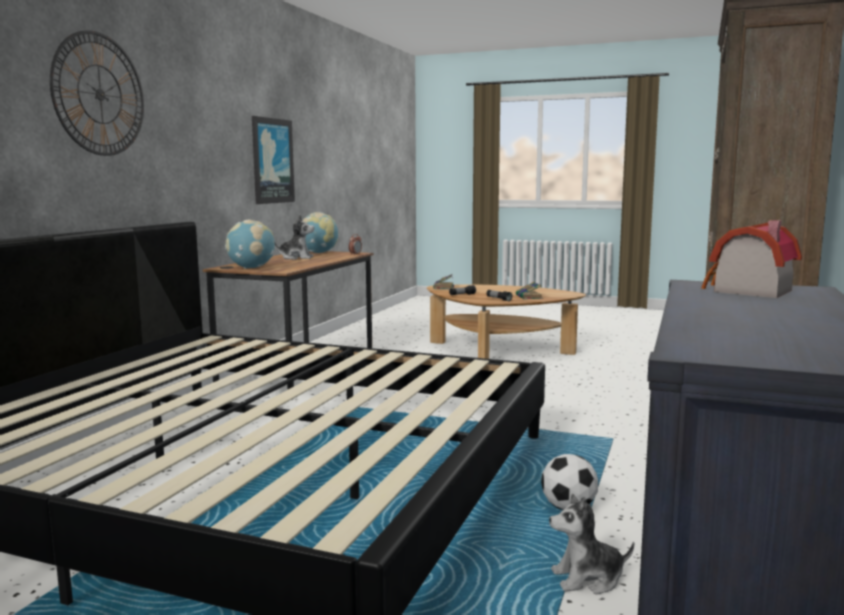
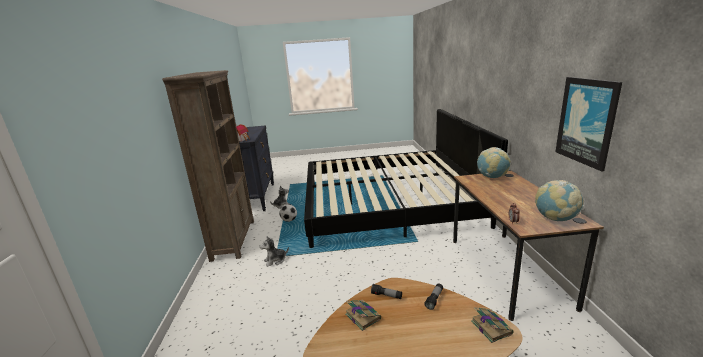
camera: 155 degrees right, 10 degrees up
(100, 94) = (488, 68): wall clock -> none
(296, 258) = (527, 200): plush toy -> plush toy (275, 260)

